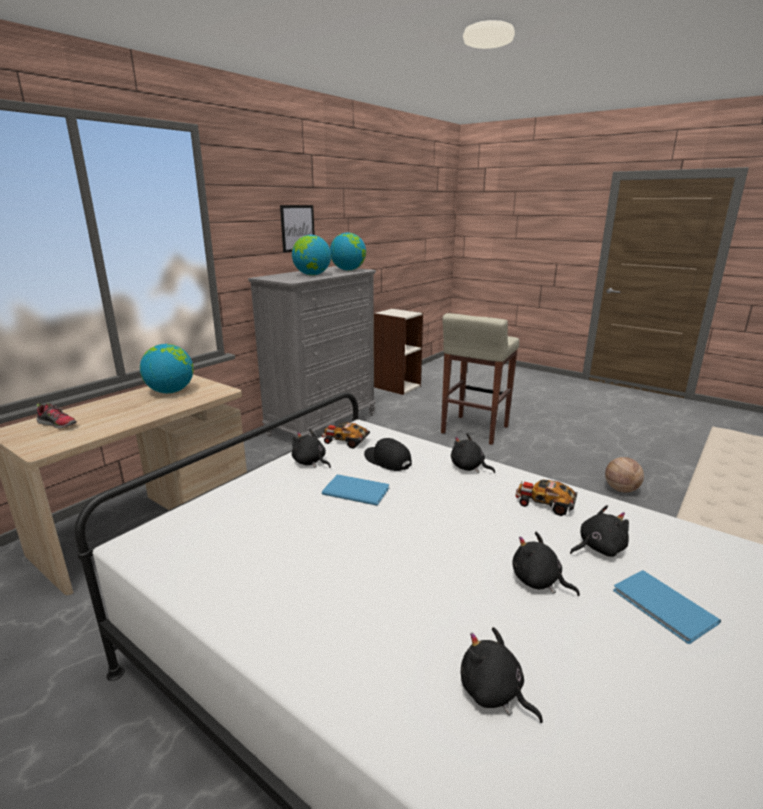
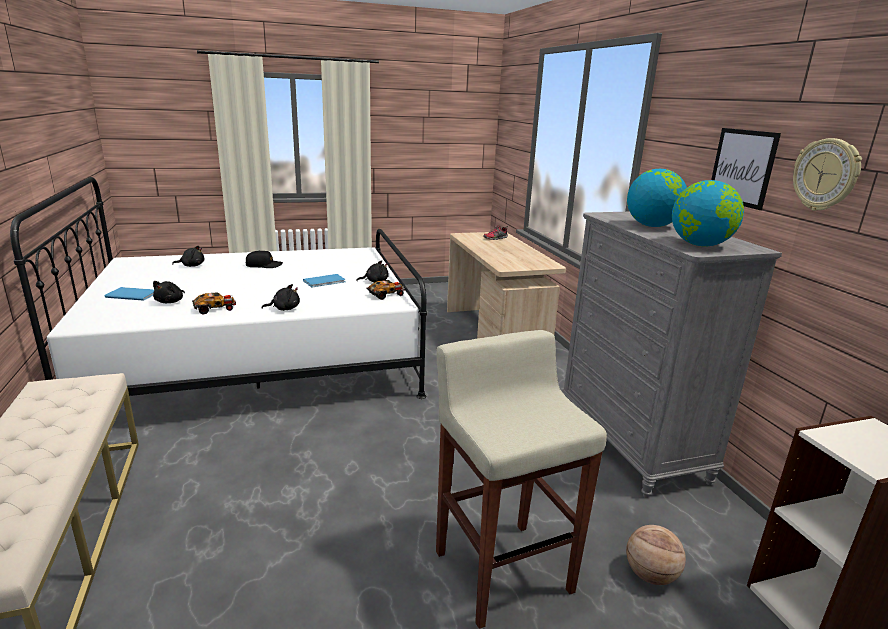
camera: 125 degrees right, 0 degrees up
(170, 391) = (524, 258): globe -> none
(335, 223) = (826, 175): none -> wall clock
(387, 461) = (338, 295): black cap -> black cap (264, 265)
(538, 581) = (194, 285): black plush toy -> none
(621, 489) = (195, 582): basketball -> basketball (650, 575)

